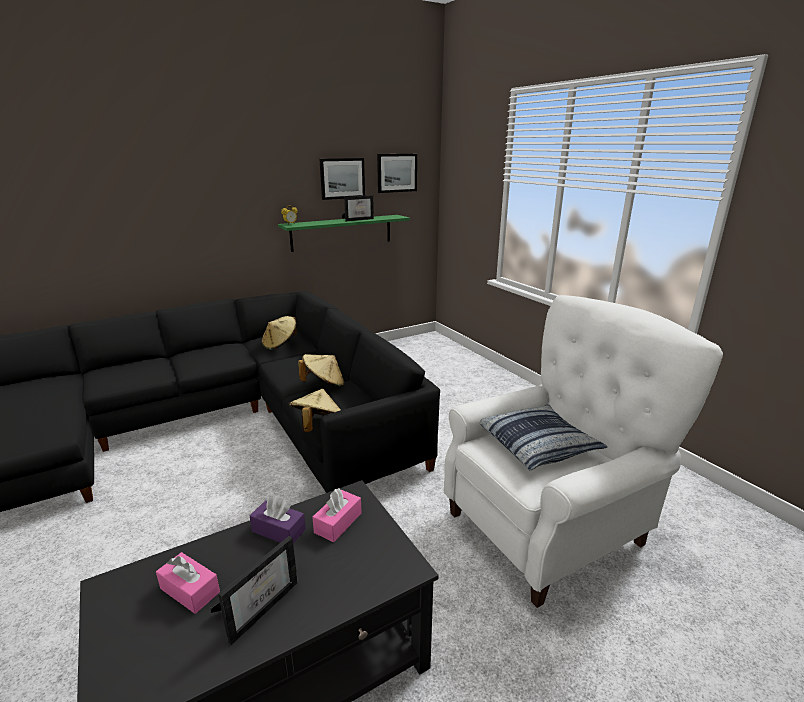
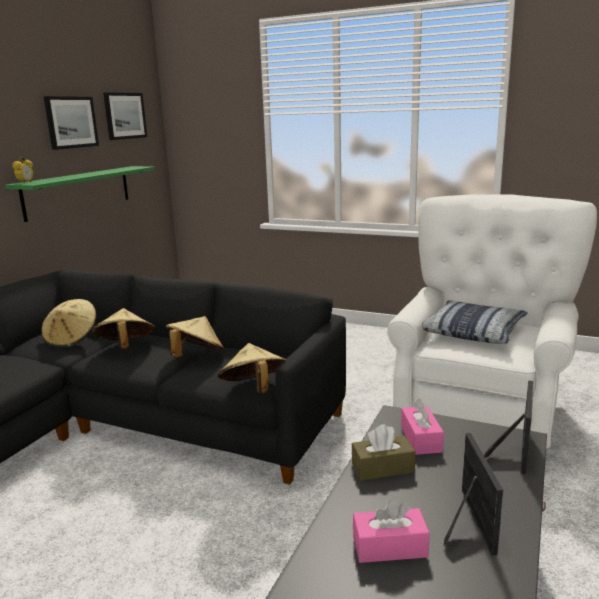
camera: 35 degrees left, 5 degrees down
(278, 530) = (382, 468): purple tissue box -> brown tissue box
(295, 361) = (126, 347): none -> beige hat
(358, 219) = (102, 172): picture frame -> picture frame (515, 449)

